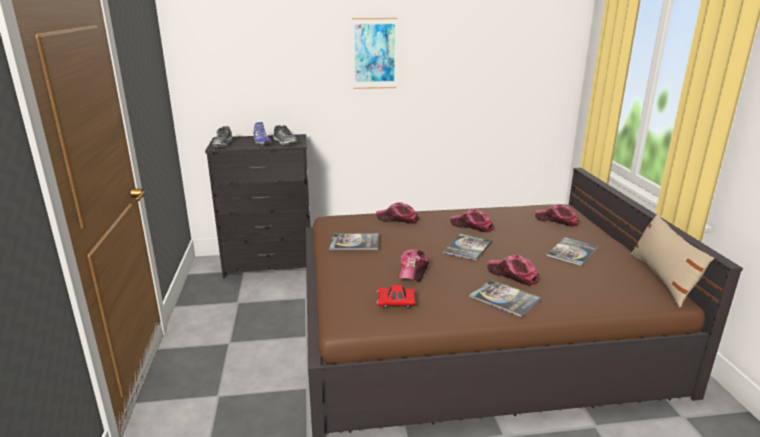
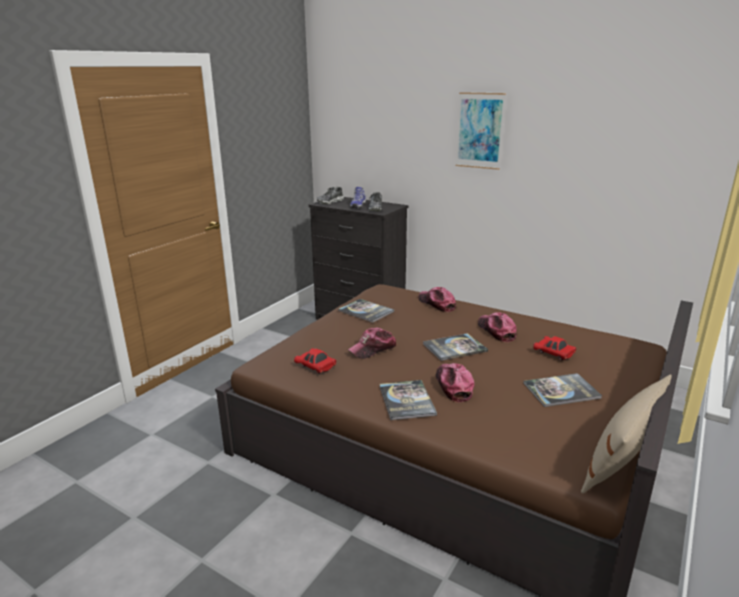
camera: 40 degrees right, 0 degrees up
(529, 229) = (554, 354): none -> red toy car
(556, 220) = (606, 356): cap -> none

